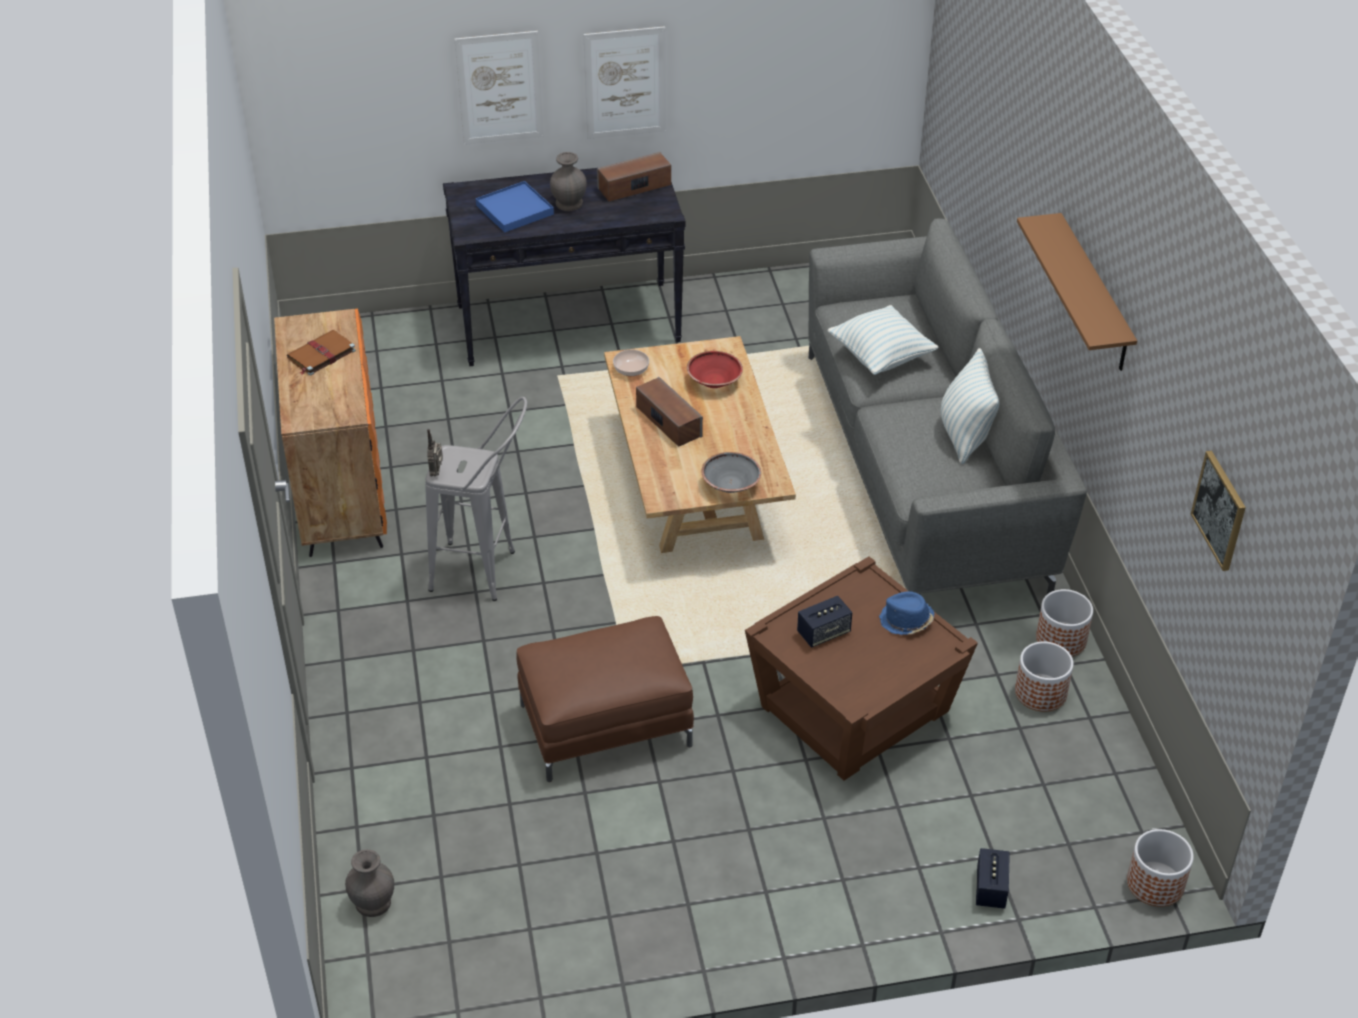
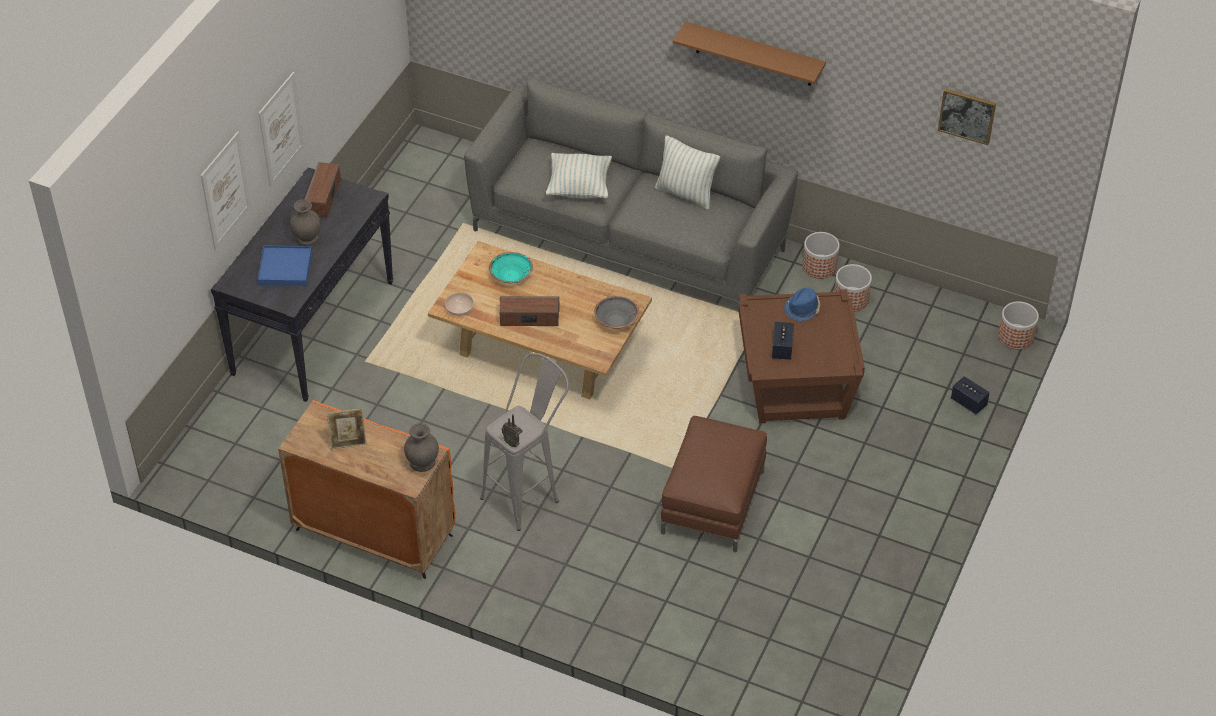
camera: 55 degrees left, 5 degrees up
(320, 355) = (348, 441): brown book -> picture frame
(372, 901) = (763, 681): grey vase -> grey vase (421, 462)
(714, 381) = (511, 276): red bowl -> turquoise bowl

